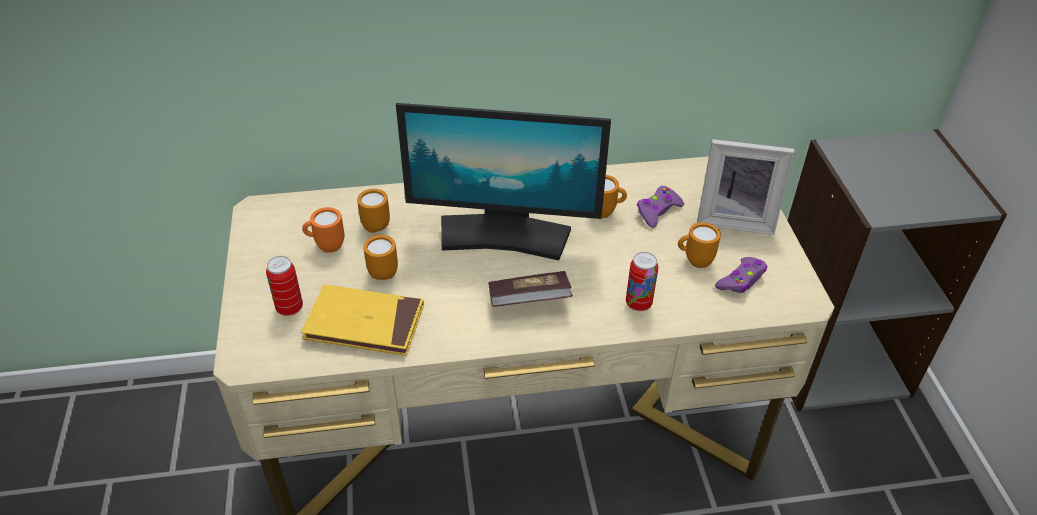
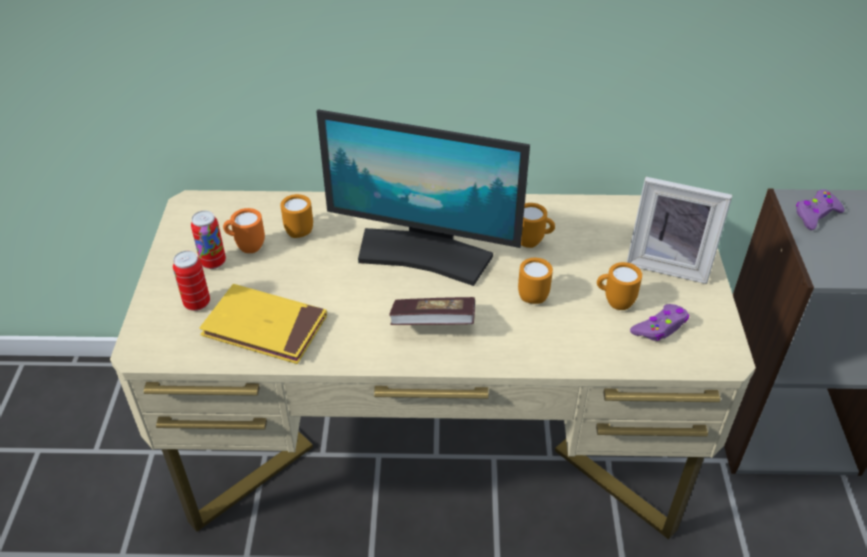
camera: 10 degrees right, 0 degrees up
(383, 271) = (296, 277): orange mug -> orange mug (533, 294)
(638, 303) = (545, 339): can -> can (213, 262)
(657, 211) = (588, 246): purple game controller -> purple game controller (815, 214)

